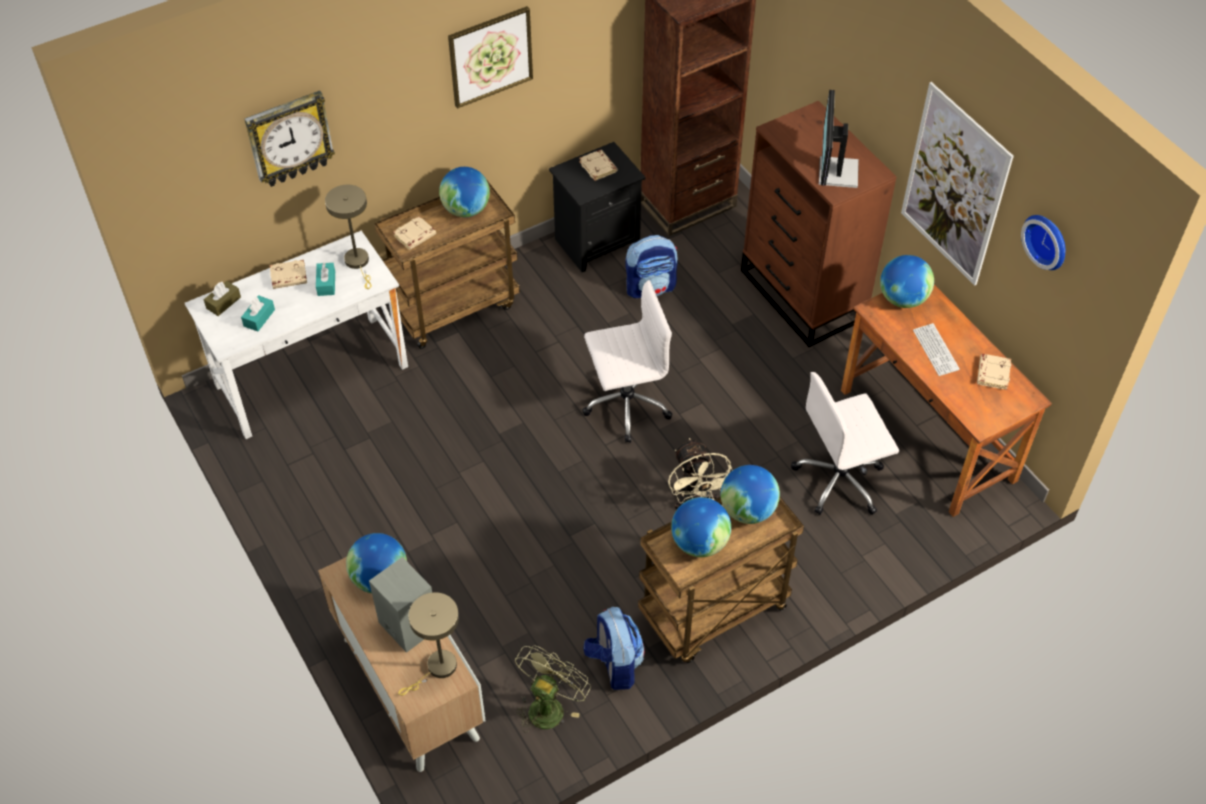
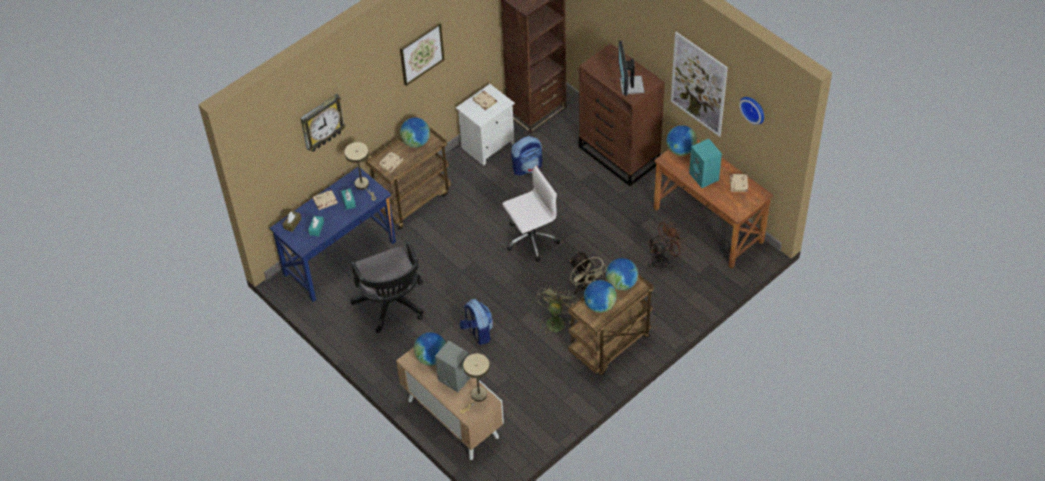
camera: 10 degrees left, 0 degrees up
(312, 375) = (339, 257): white desk -> blue desk
(369, 469) = (392, 305): none -> black office chair
(548, 705) = (532, 412): green fan -> green fan (555, 320)
(597, 241) = (487, 144): black nightstand -> white nightstand
(614, 664) = (562, 384): backpack -> backpack (477, 332)
(840, 480) = (664, 260): white office chair -> brown fan
(935, 350) = (704, 176): keyboard -> turquoise speaker

